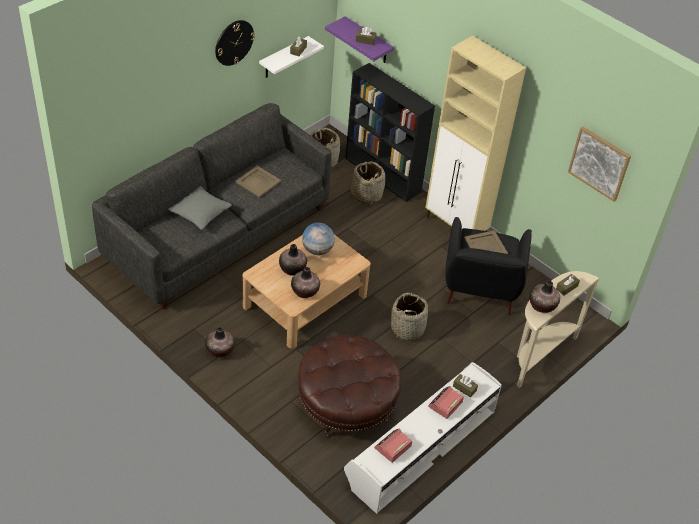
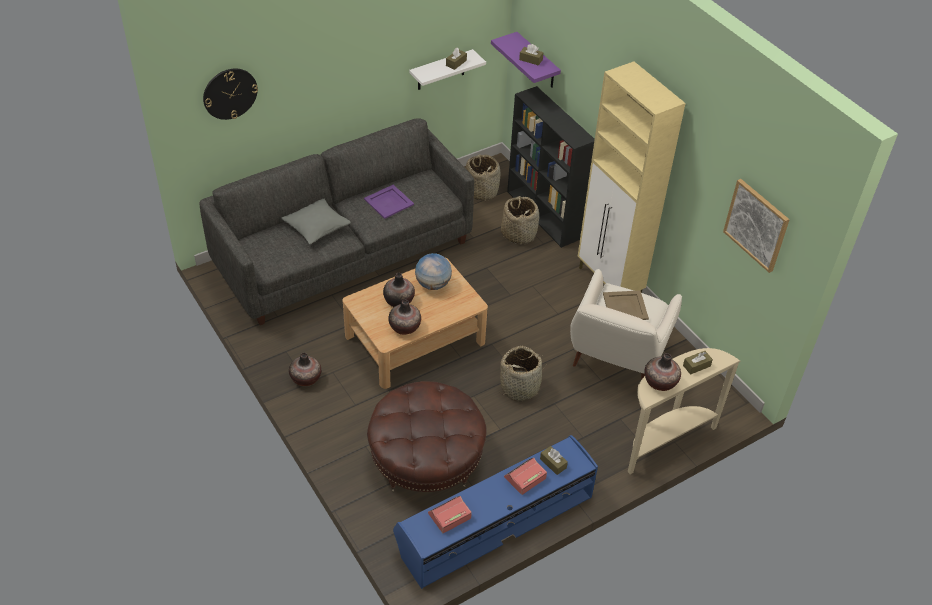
camera: 15 degrees right, 0 degrees up
(234, 42) = (376, 45): wall clock -> wall clock (230, 93)
(257, 181) = (388, 202): beige tray -> purple tray
(420, 446) = (494, 521): white tv stand -> blue tv stand
(480, 291) = (616, 357): black armchair -> white armchair

